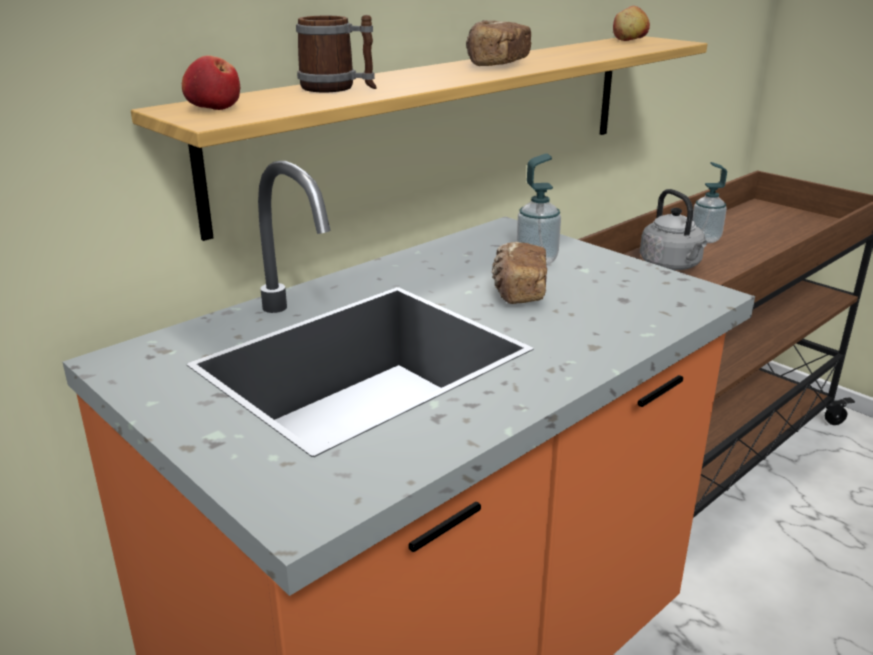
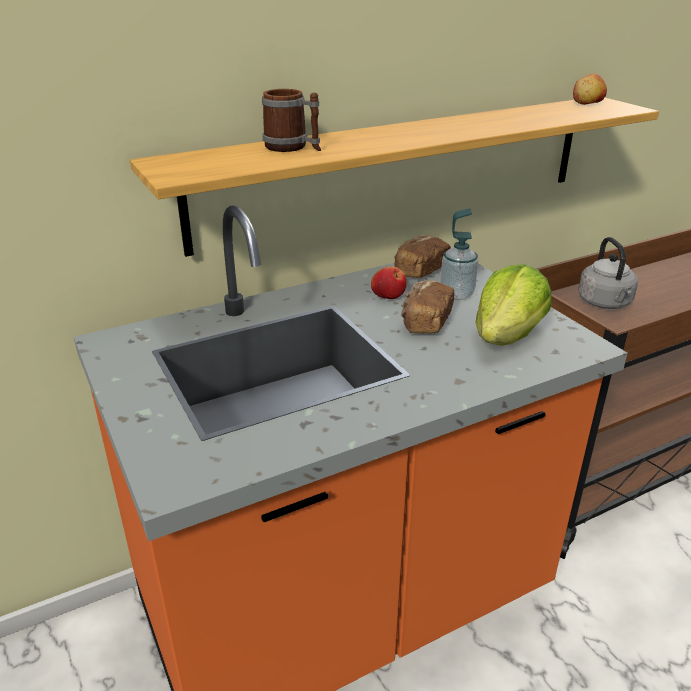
camera: 15 degrees right, 5 degrees up
(214, 108) = (186, 163): apple -> apple (388, 295)
(496, 64) = (442, 127): bread -> bread (419, 270)
(619, 295) = (507, 336): none -> lettuce
(705, 239) = (650, 281): soap dispenser -> none

